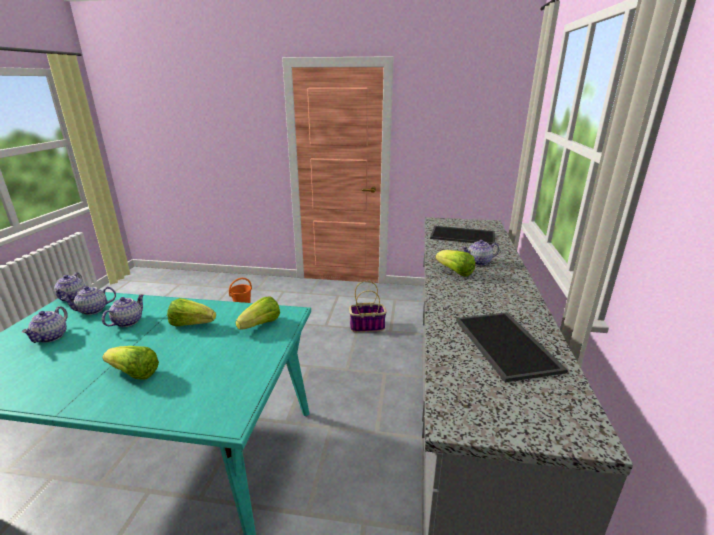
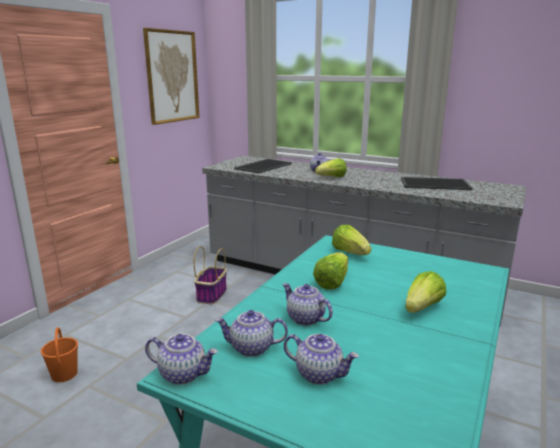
camera: 70 degrees left, 5 degrees down
(93, 310) = (251, 348): teapot -> teapot turned 105 degrees clockwise
(462, 123) = (172, 76): none -> picture

